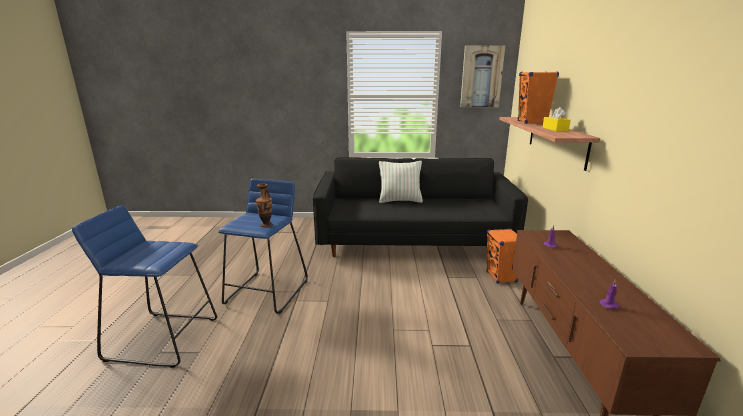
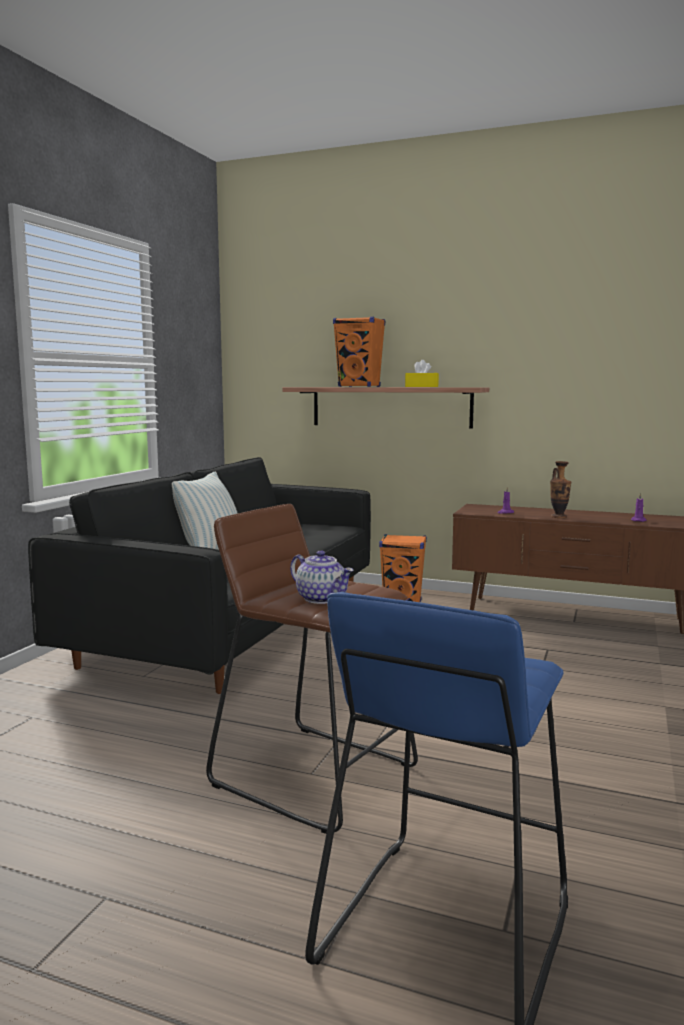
camera: 70 degrees left, 10 degrees down
(245, 221) = (322, 598): none -> teapot
(266, 225) = (361, 587): vase -> vase (558, 517)
(267, 292) = (315, 774): blue stool -> brown stool
(481, 77) = (193, 330): picture -> none

